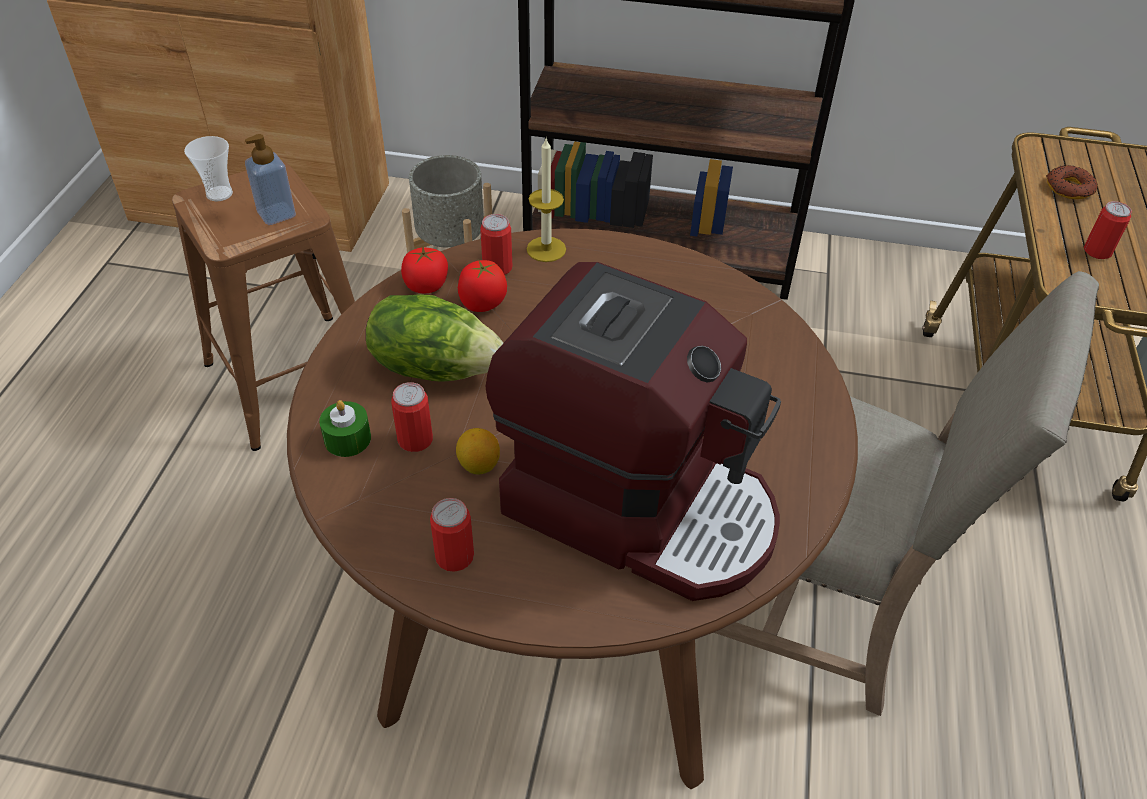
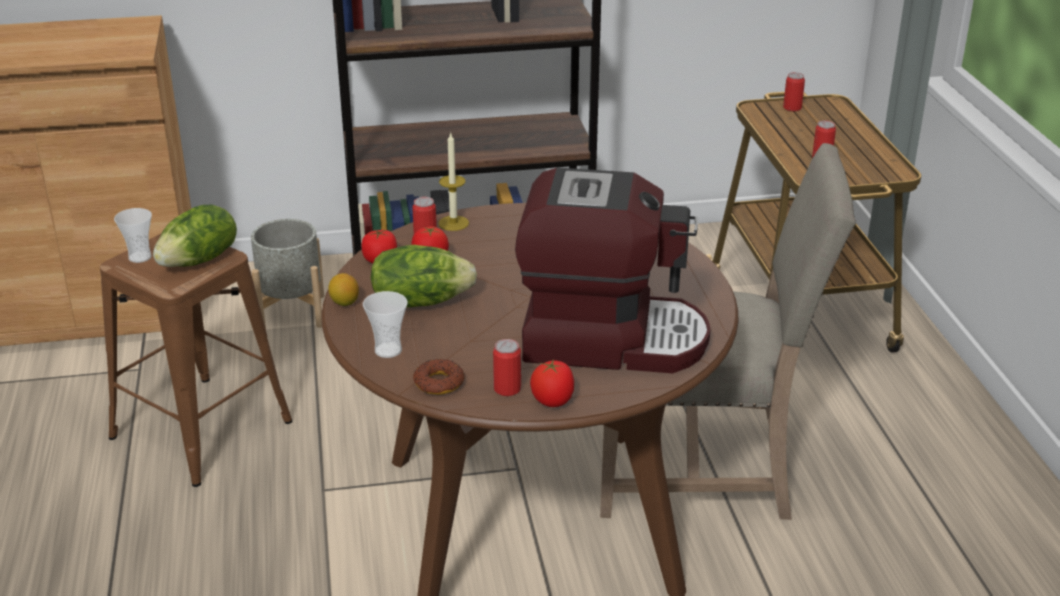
camera: 20 degrees left, 15 degrees down
(276, 214) = (200, 260): soap dispenser -> lettuce
(347, 439) = (388, 350): green candle -> cup
(415, 439) = (436, 340): can -> can (792, 108)
(478, 465) = (490, 343): lemon -> lemon (344, 303)
(501, 599) = (553, 401): none -> tomato
(1068, 188) = (786, 127): donut -> donut (438, 383)

